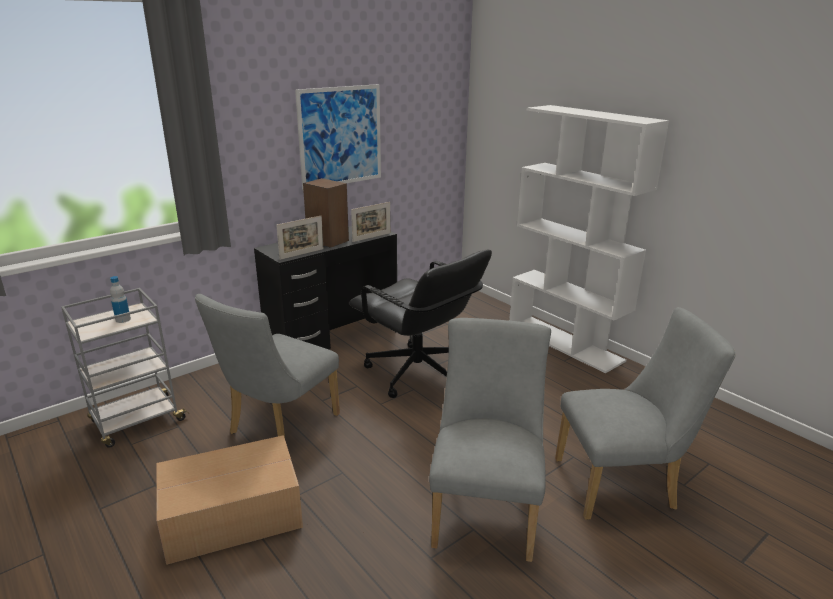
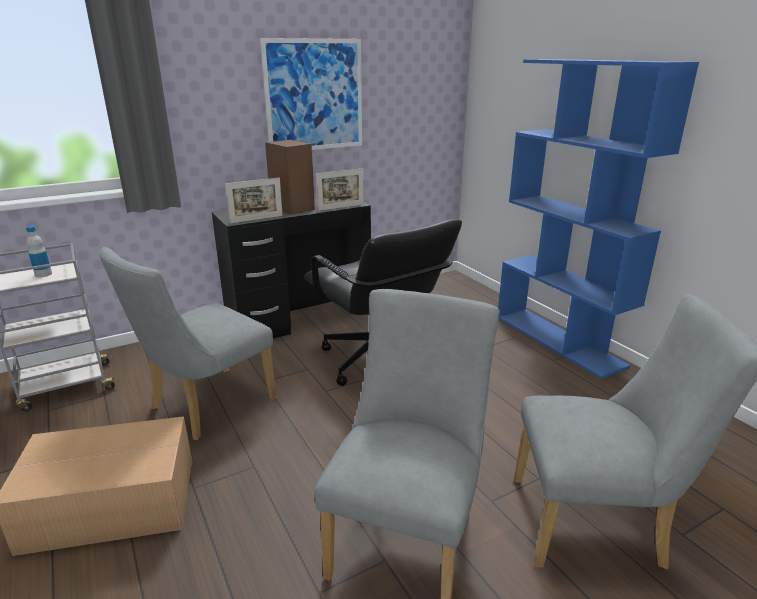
camera: 10 degrees right, 0 degrees up
(565, 343) = (559, 340): white bookcase -> blue bookcase

